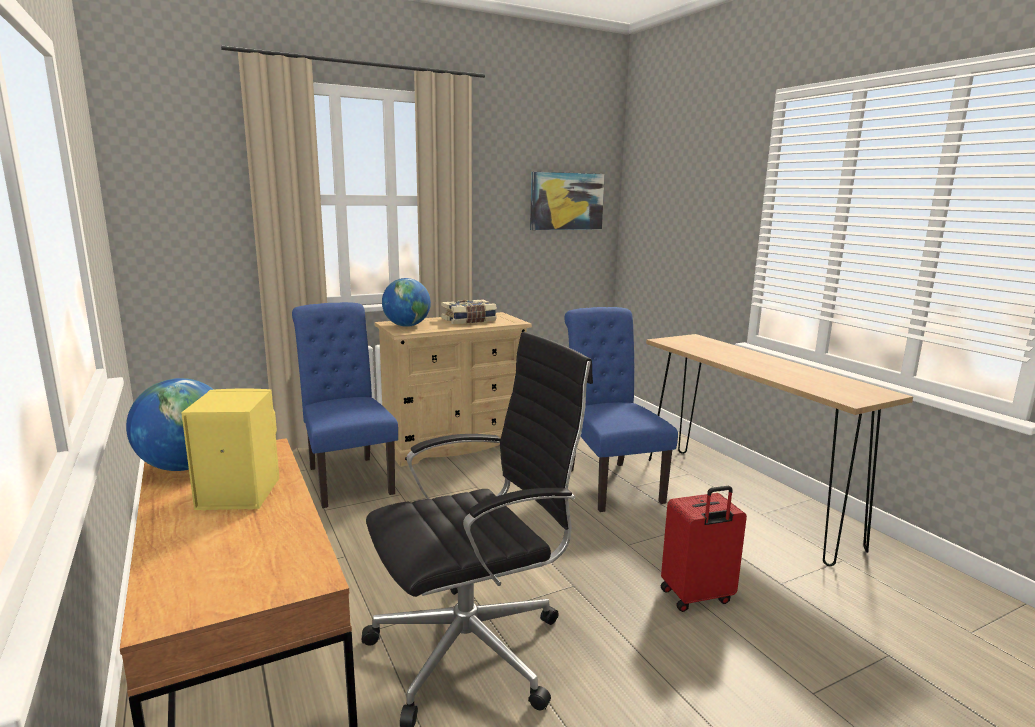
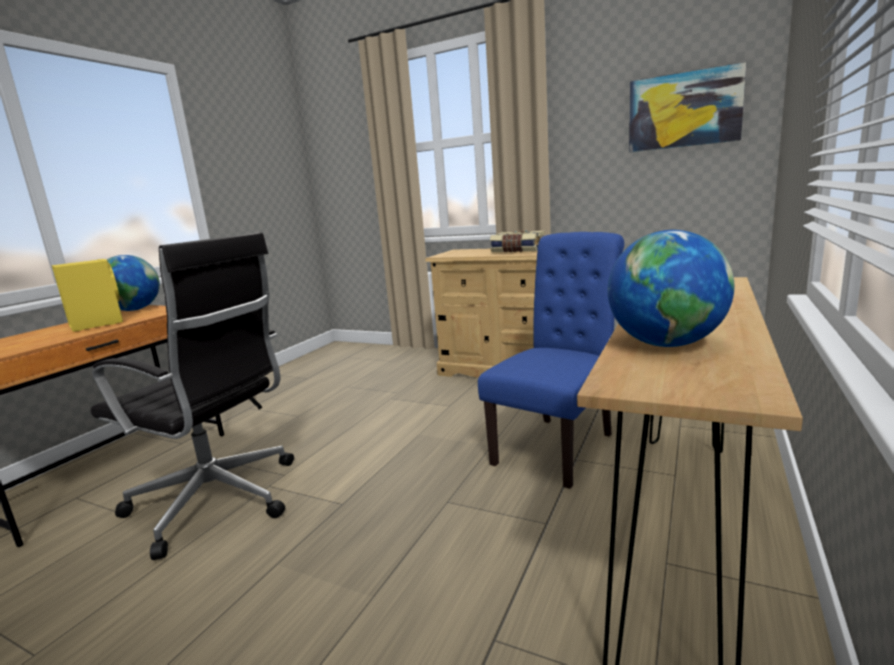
camera: 55 degrees right, 0 degrees up
(347, 477) = (397, 372): blue chair -> none
(407, 326) = (459, 252): globe -> globe (666, 344)
(697, 597) = (390, 580): red suitcase -> none

